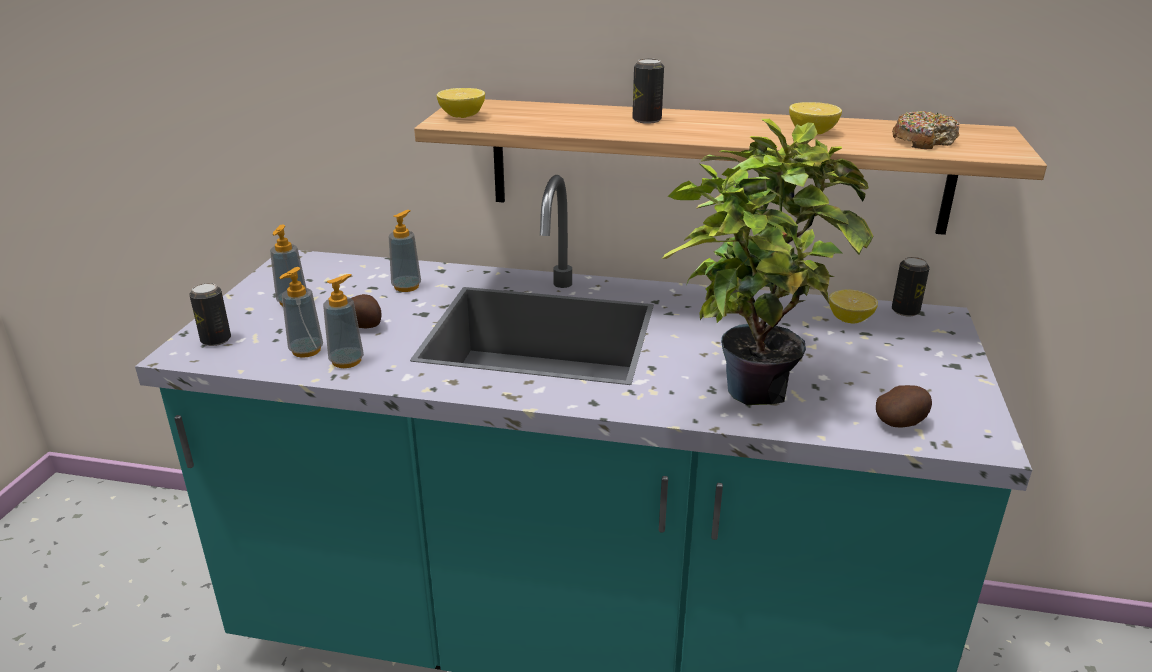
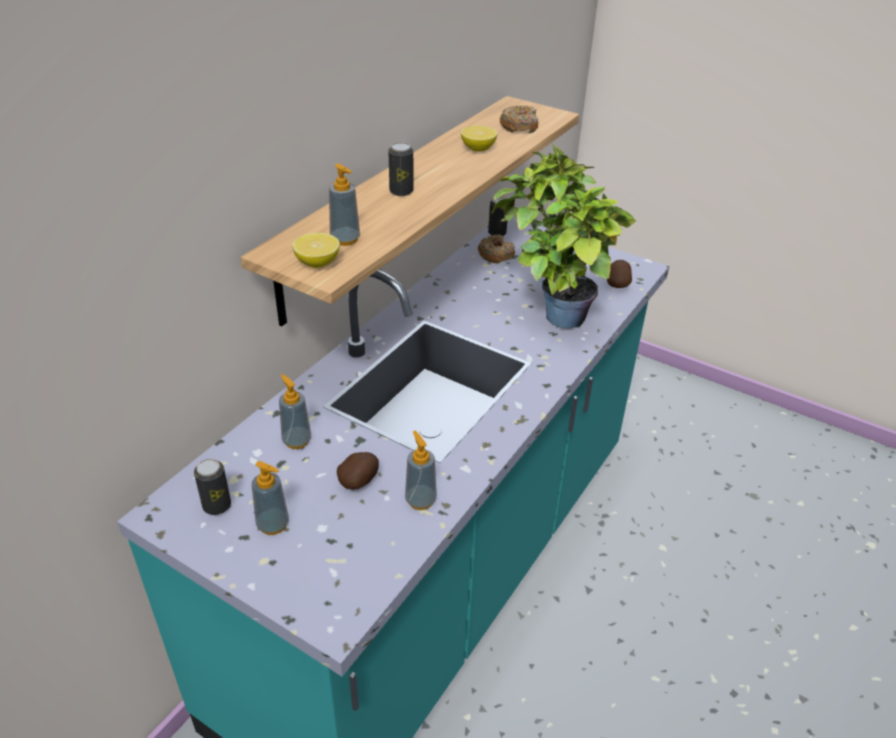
camera: 70 degrees left, 10 degrees up
(216, 340) = (322, 591): can -> can (217, 505)
(306, 350) = (386, 525): soap dispenser -> soap dispenser (345, 239)
(850, 319) = (495, 255): lemon -> donut

